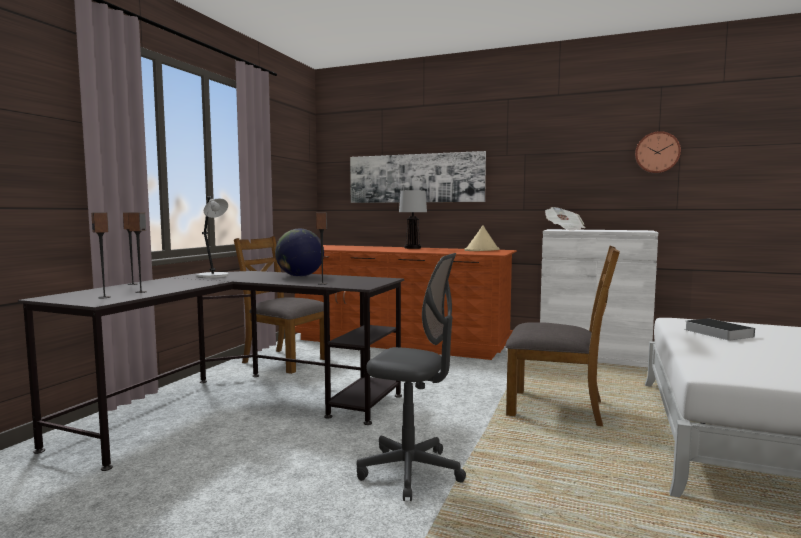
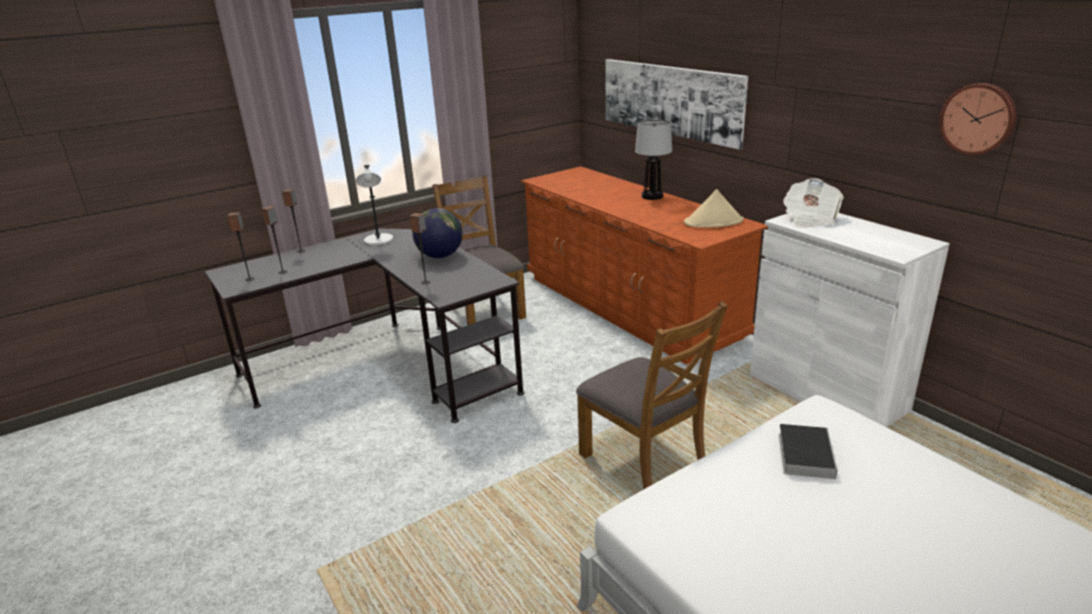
camera: 35 degrees right, 20 degrees up
(411, 472) = (420, 488): grey office chair -> none

